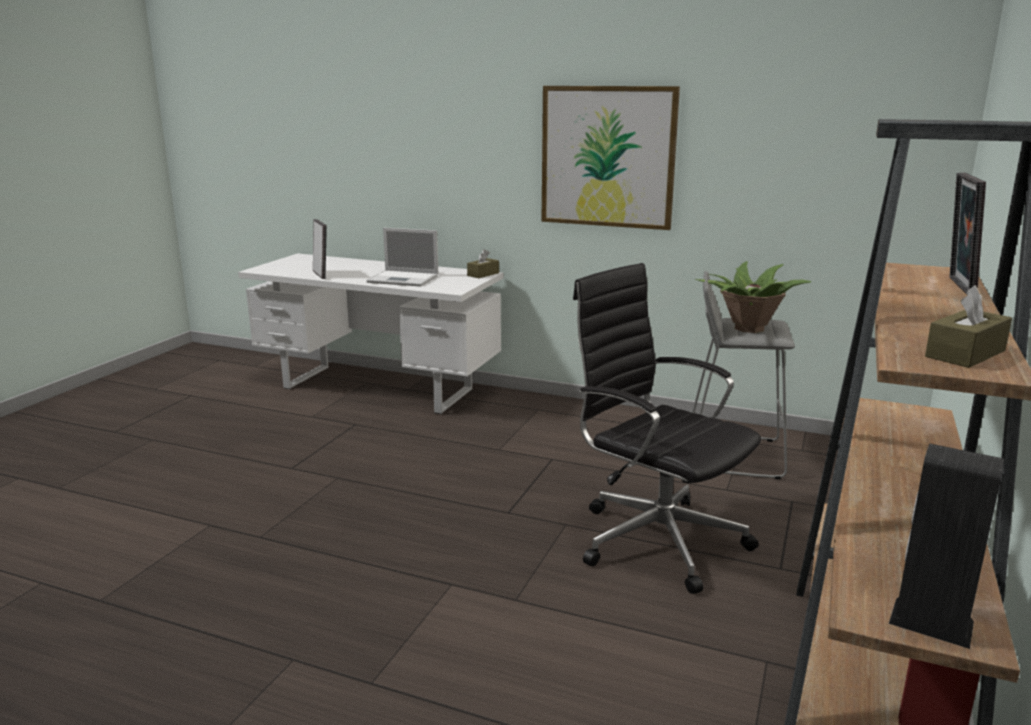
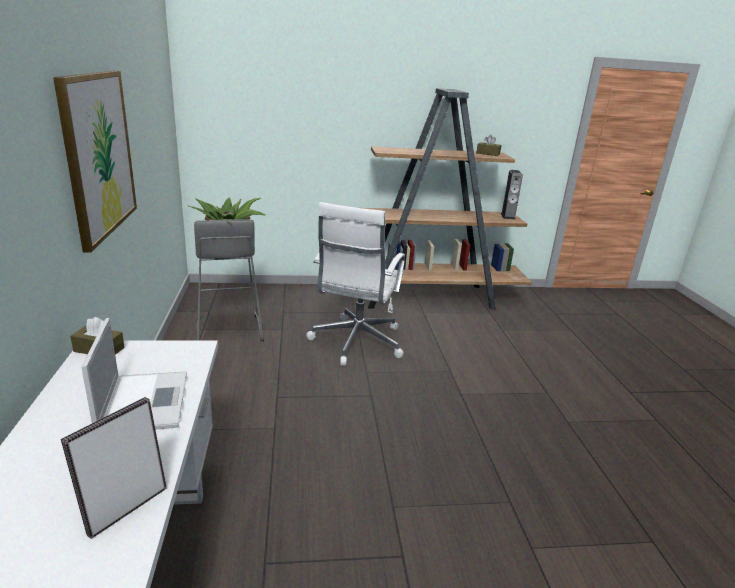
camera: 120 degrees left, 5 degrees up
(656, 538) = (356, 343): black office chair -> white office chair
(956, 286) = (407, 149): picture frame -> none

